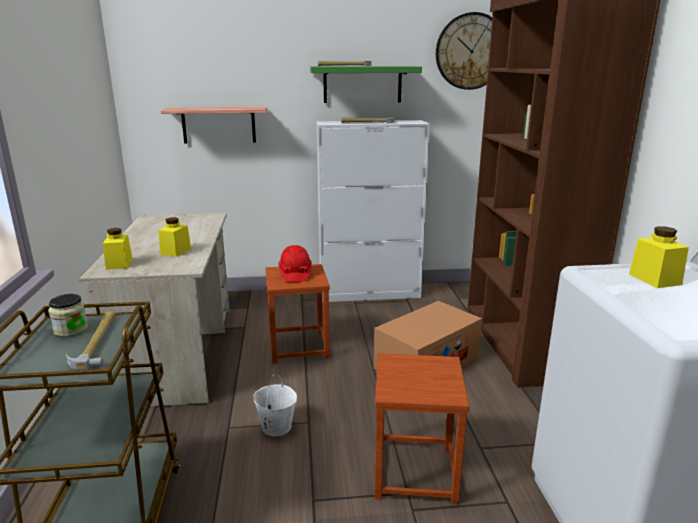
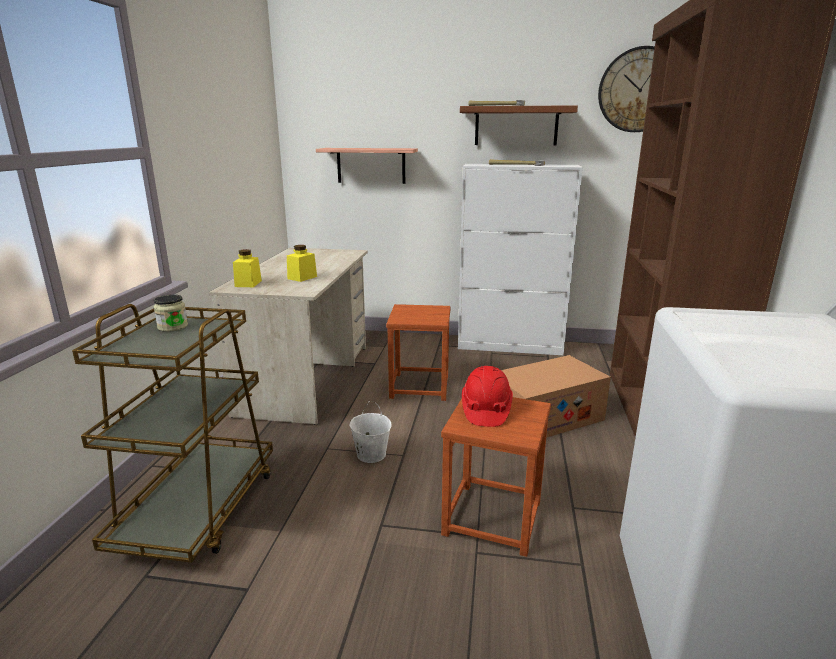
camera: 15 degrees right, 0 degrees up
(98, 342) = (187, 338): hammer -> none
(295, 274) = (419, 312): red hard hat -> red hard hat (485, 410)
(362, 84) = (516, 126): green shelf -> brown shelf
(654, 279) = (762, 327): yellow jar -> none

